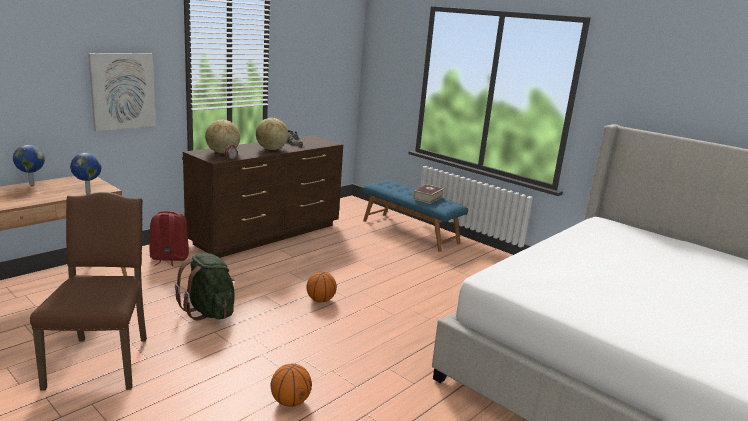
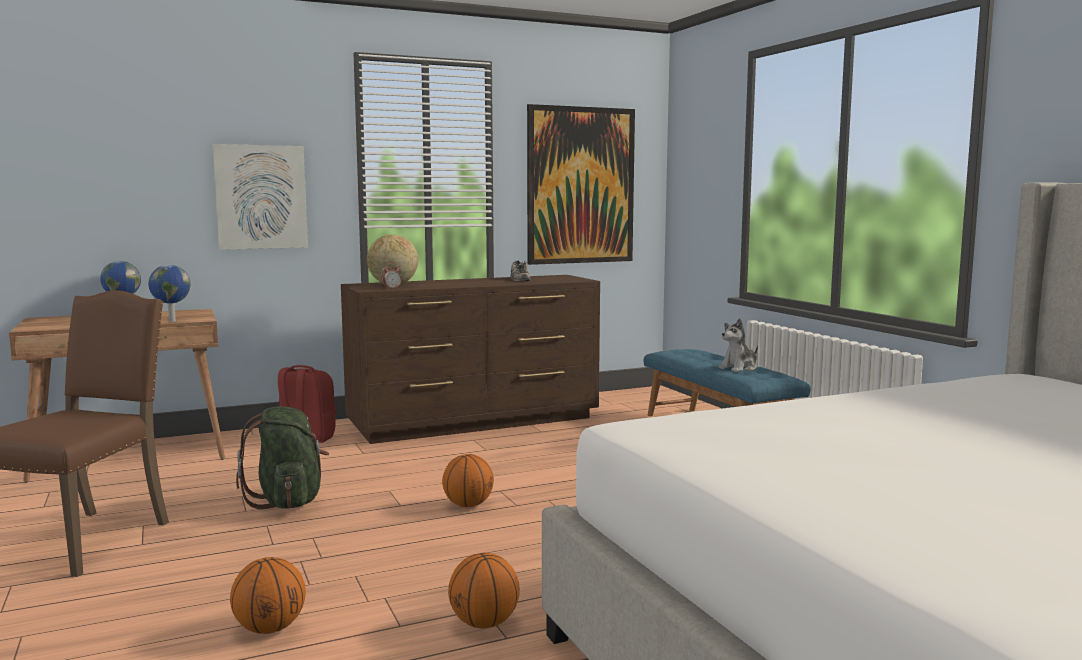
camera: 25 degrees right, 10 degrees down
(271, 149) = (472, 283): globe -> none
(316, 76) = (580, 185): none -> picture
(396, 377) = (484, 623): none -> basketball
(427, 198) = (739, 368): book -> plush toy

